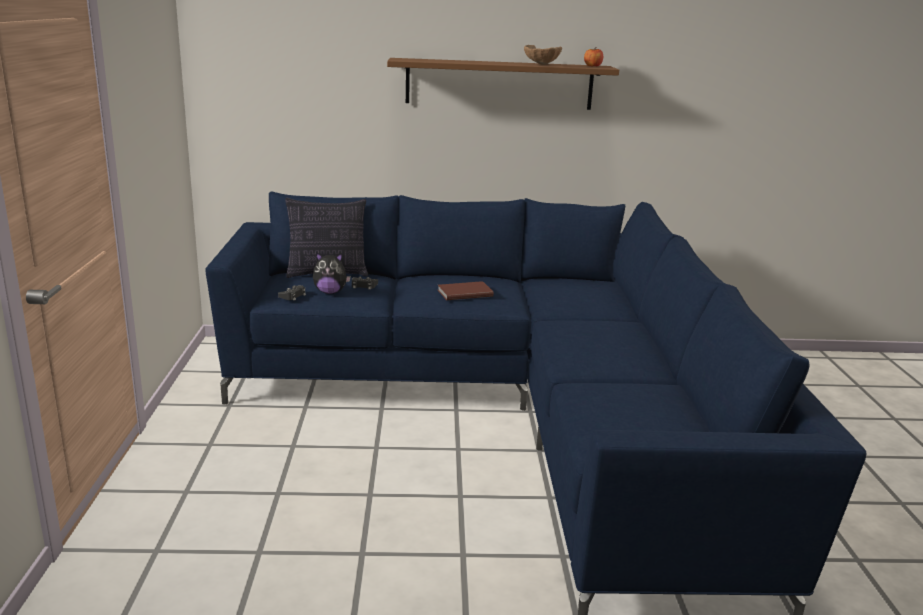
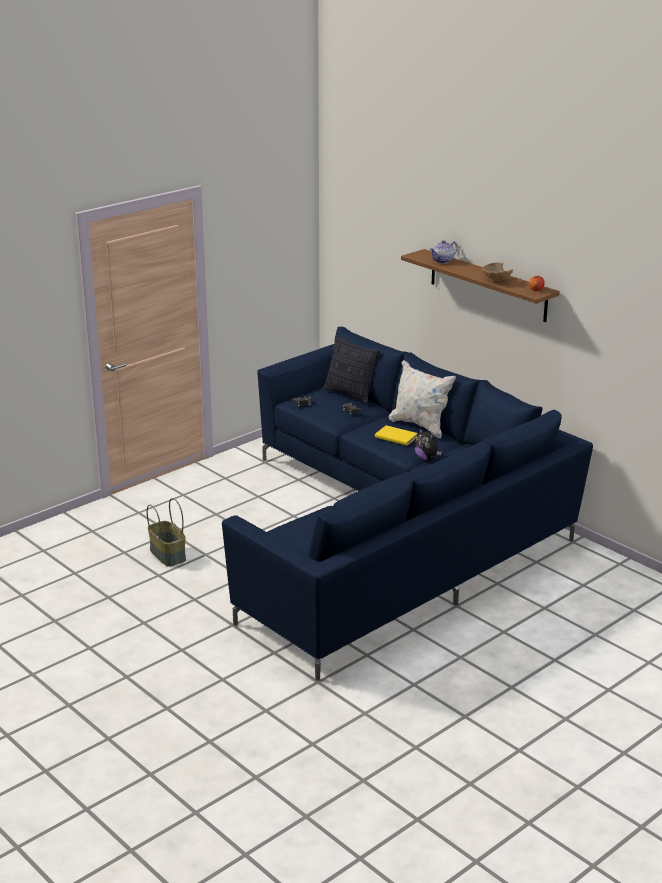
camera: 50 degrees right, 5 degrees up
(312, 586) = (168, 555): none -> basket
(330, 292) = (326, 408): plush toy -> plush toy (426, 458)
(443, 60) = (443, 261): none -> teapot
(459, 277) = (420, 426): none -> white pillow
(464, 293) = (396, 436): brown book -> yellow book

